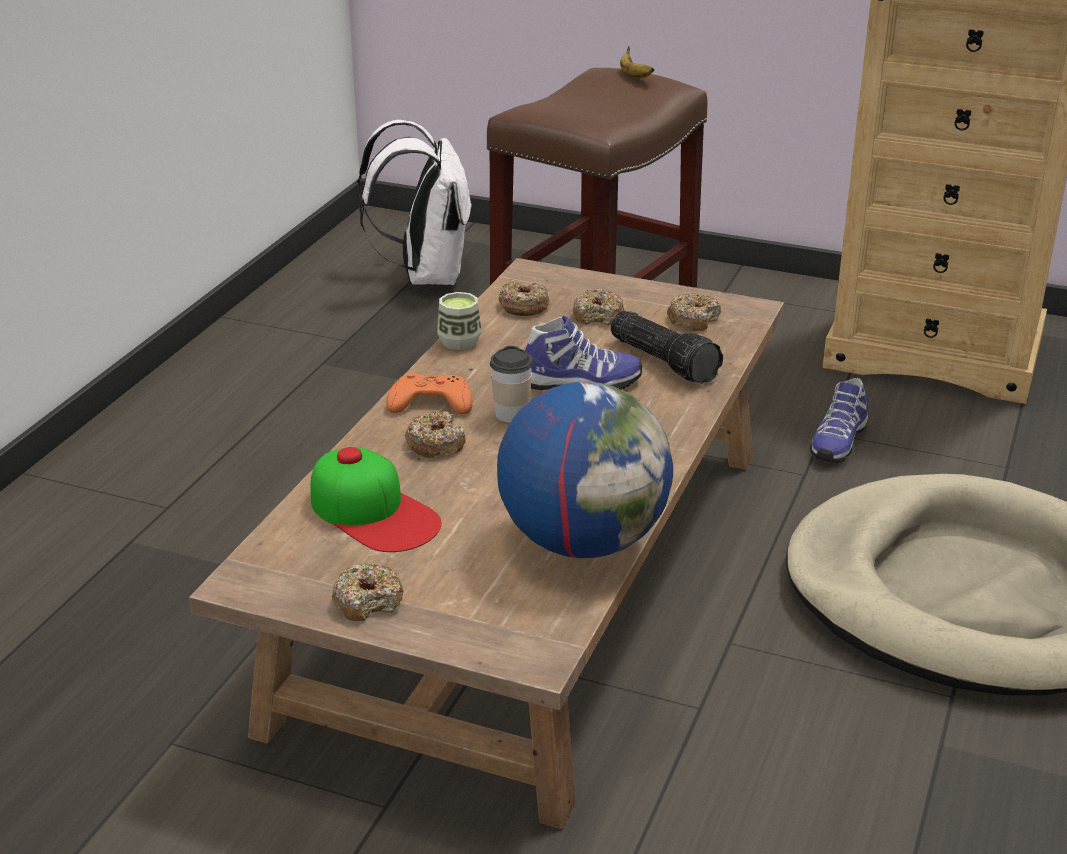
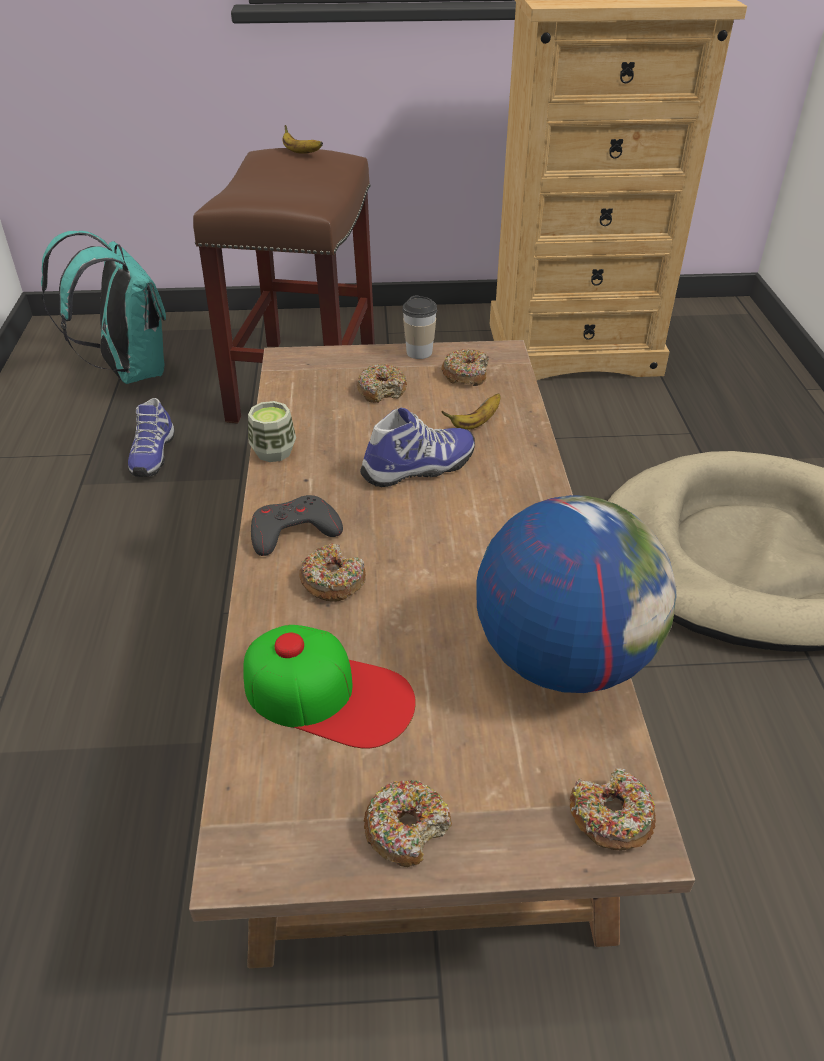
camera: 25 degrees left, 10 degrees up
(426, 275) = (129, 372): white backpack -> turquoise backpack
(430, 402) = (293, 531): orange game controller -> grey game controller
(511, 414) = (382, 522): cup -> cup (419, 352)
(523, 306) = (307, 397): donut -> donut (610, 817)
(665, 361) = (475, 423): flashlight -> banana
(837, 442) = (560, 444): shoe -> shoe (152, 455)

